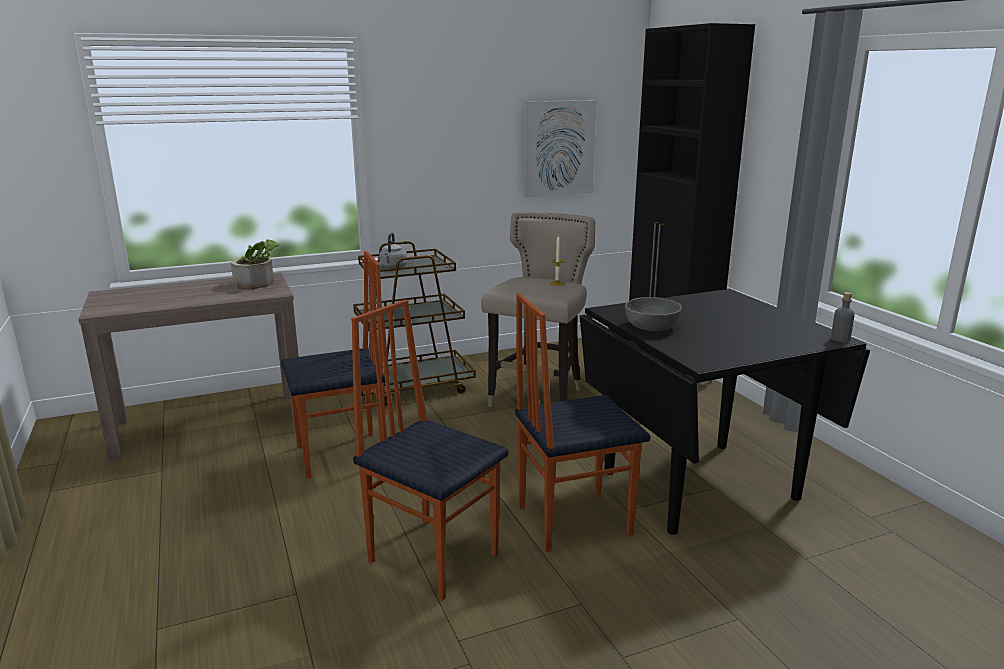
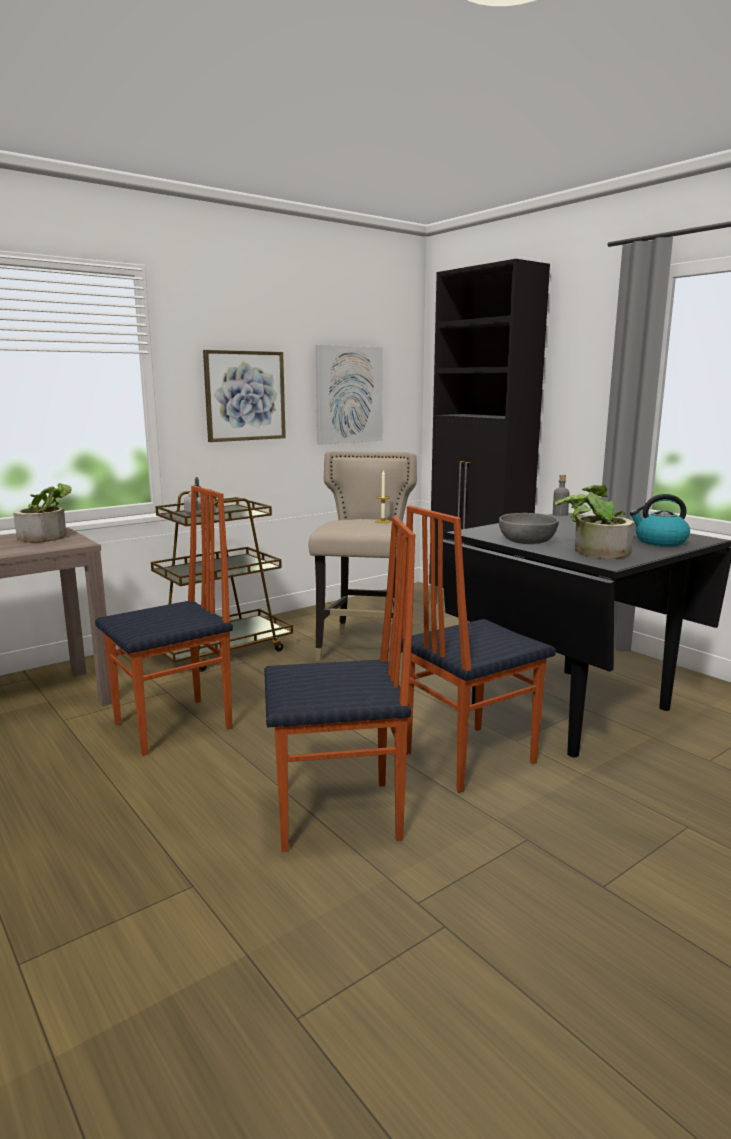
camera: 15 degrees left, 5 degrees down
(434, 556) = (339, 816): chair -> chair turned 150 degrees clockwise
(450, 152) = (245, 396): none -> picture
(703, 346) = (594, 551): none -> potted plant
(785, 338) = (659, 542): none -> kettle
(840, 339) = (706, 539): grey bottle -> grey bottle (560, 514)

